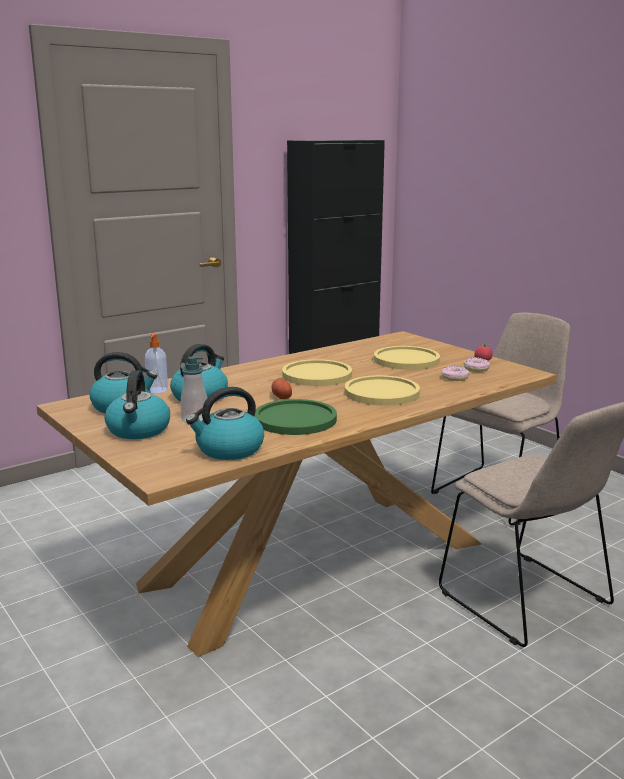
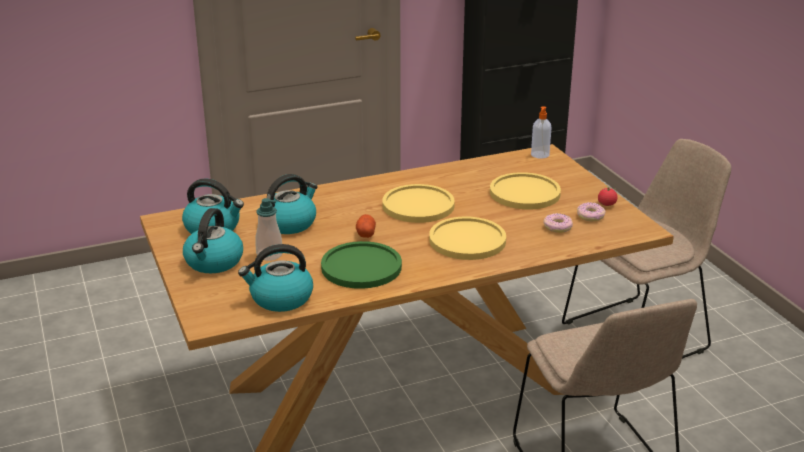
camera: 15 degrees right, 10 degrees up
(157, 390) = (254, 209): soap dispenser -> soap dispenser (540, 155)

